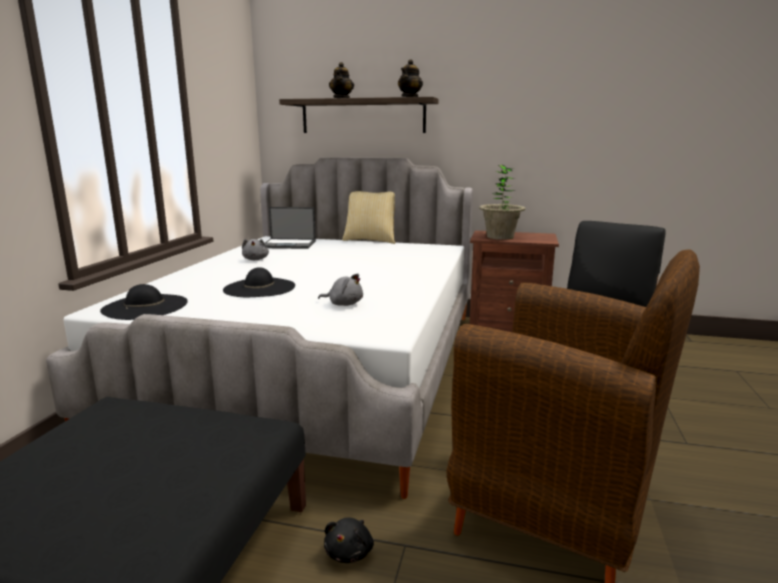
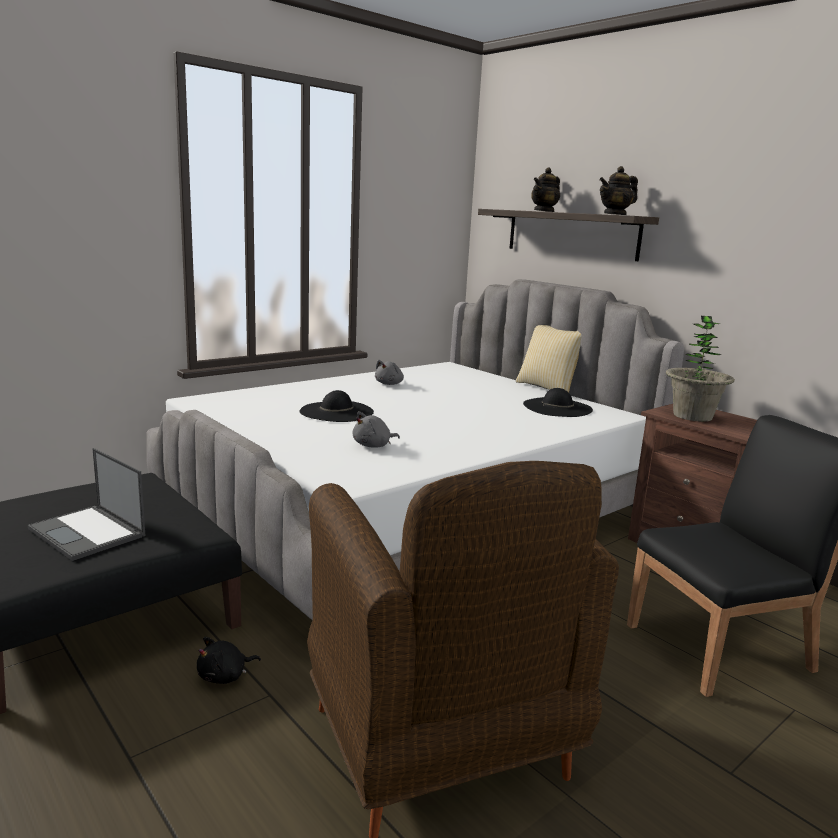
camera: 35 degrees right, 0 degrees up
(145, 306) = (225, 405): black hat -> black hat (557, 407)
(289, 244) = (453, 375): laptop -> laptop (88, 533)
(344, 304) = (373, 446): grey plush toy -> grey plush toy turned 90 degrees clockwise

